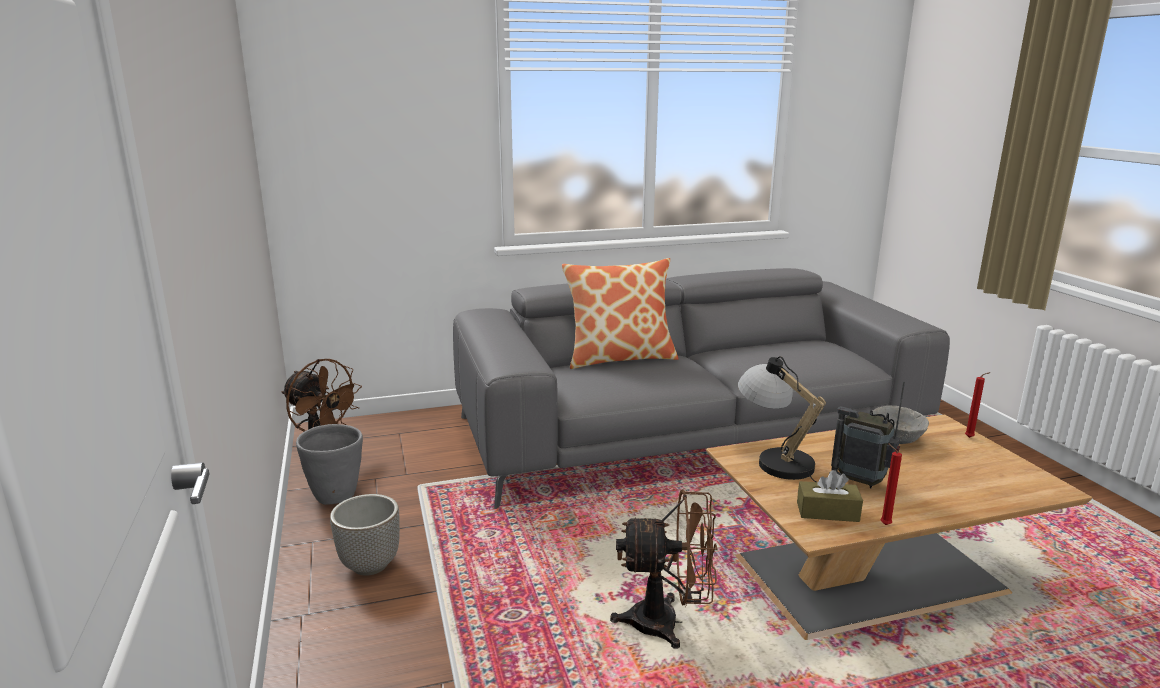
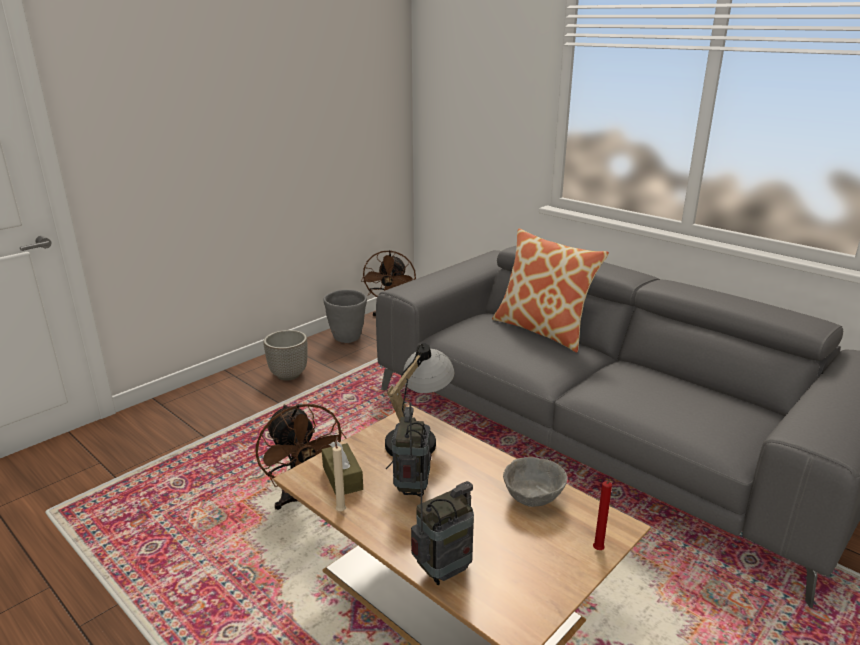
camera: 60 degrees right, 5 degrees up
(883, 524) = (341, 510): red candle -> beige candle
(987, 499) = (444, 572): none -> radio

